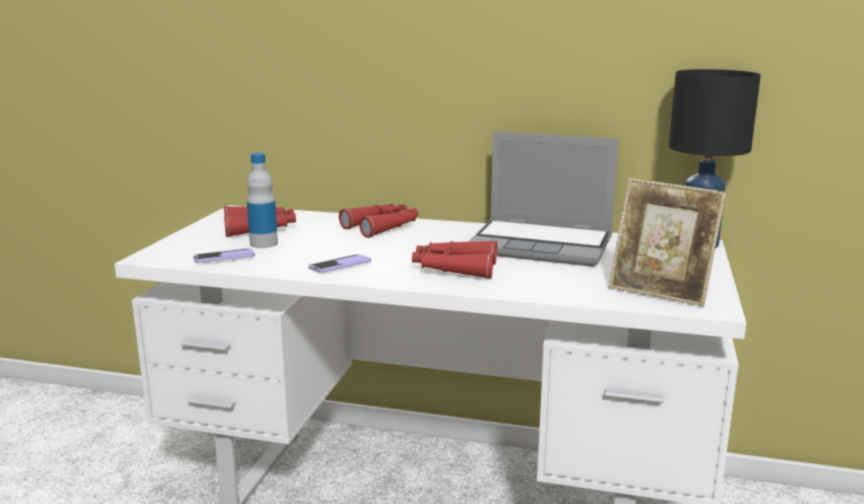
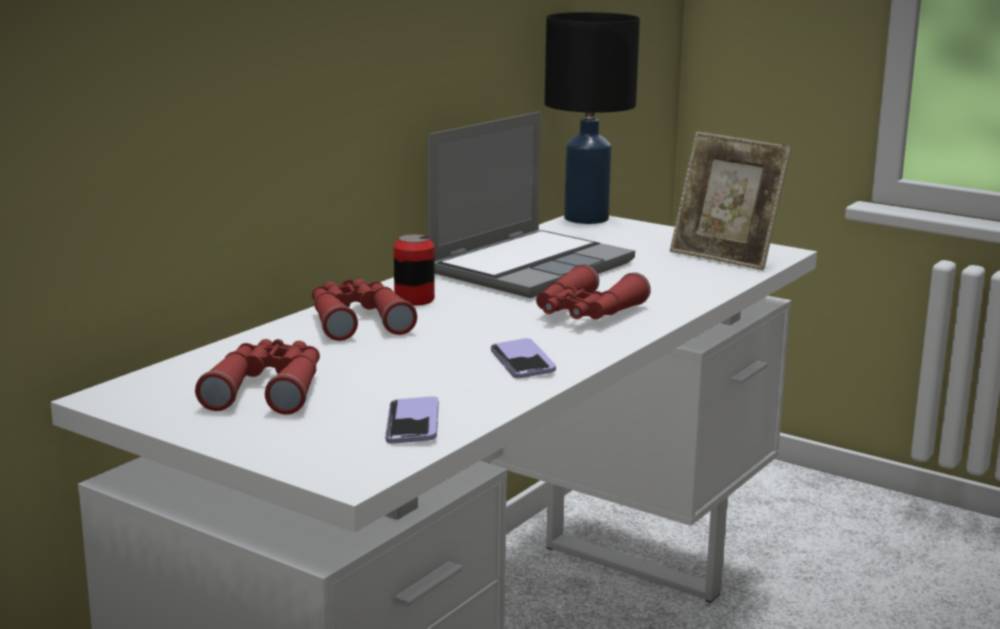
camera: 70 degrees left, 0 degrees up
(263, 243) = (361, 393): bottle -> none
(435, 231) = (414, 299): none -> can
(660, 292) = (725, 257): picture frame -> picture frame turned 75 degrees clockwise

